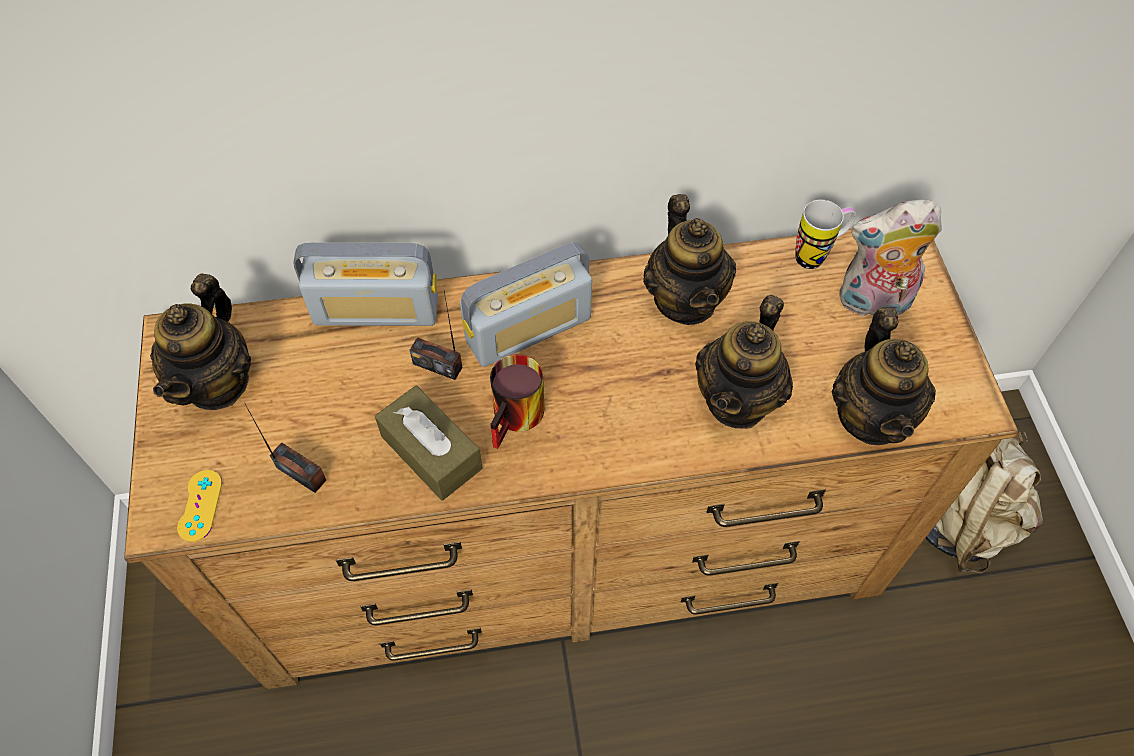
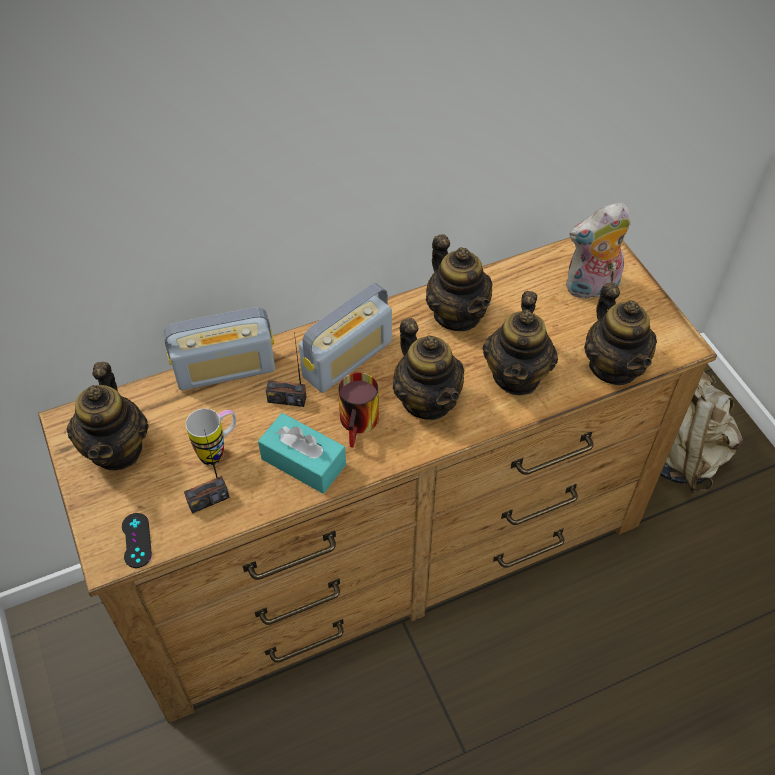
camera: 15 degrees left, 5 degrees down
(200, 505) = (136, 540): yellow game controller -> black game controller
(301, 474) = (208, 500): radio -> radio turned 135 degrees clockwise
(431, 452) = (303, 462): brown tissue box -> turquoise tissue box
(611, 407) = (427, 400): none -> teapot
(817, 255) = (542, 264): mug -> mug (219, 451)

